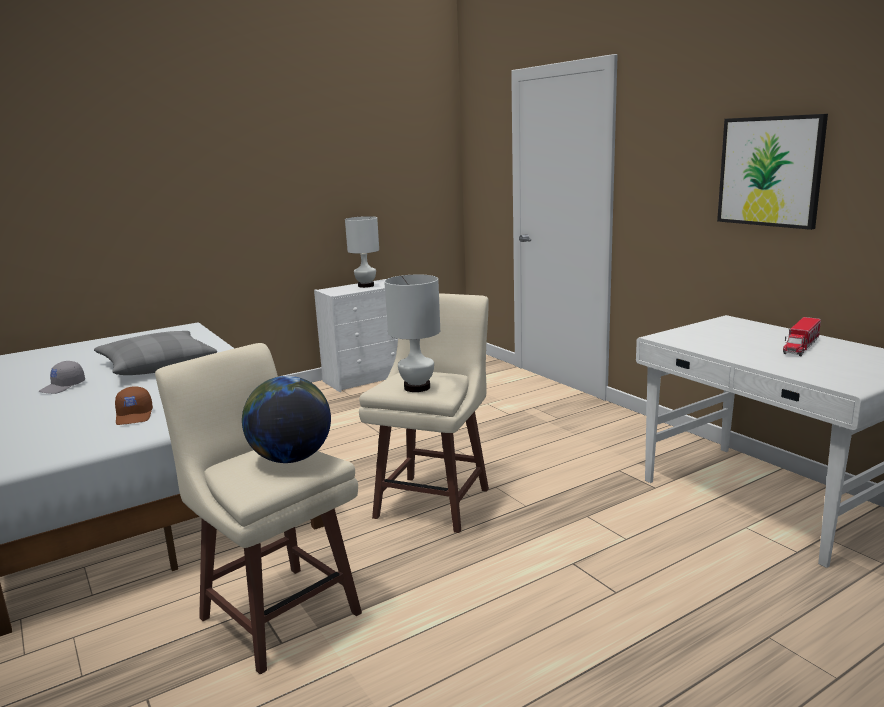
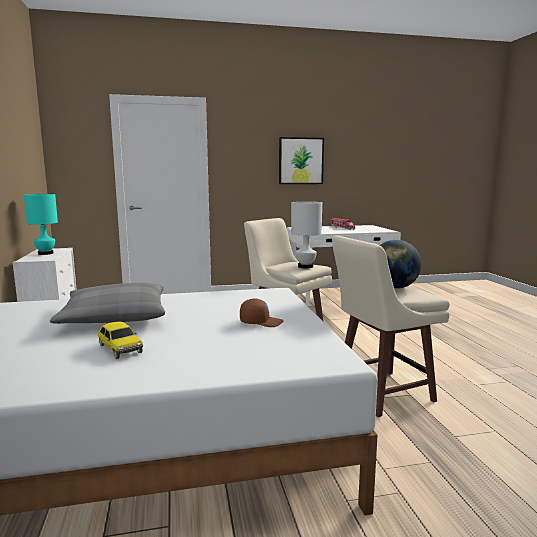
camera: 70 degrees left, 5 degrees down
(63, 387) = (120, 348): grey cap -> toy car
(366, 285) = (46, 253): white table lamp -> turquoise table lamp

